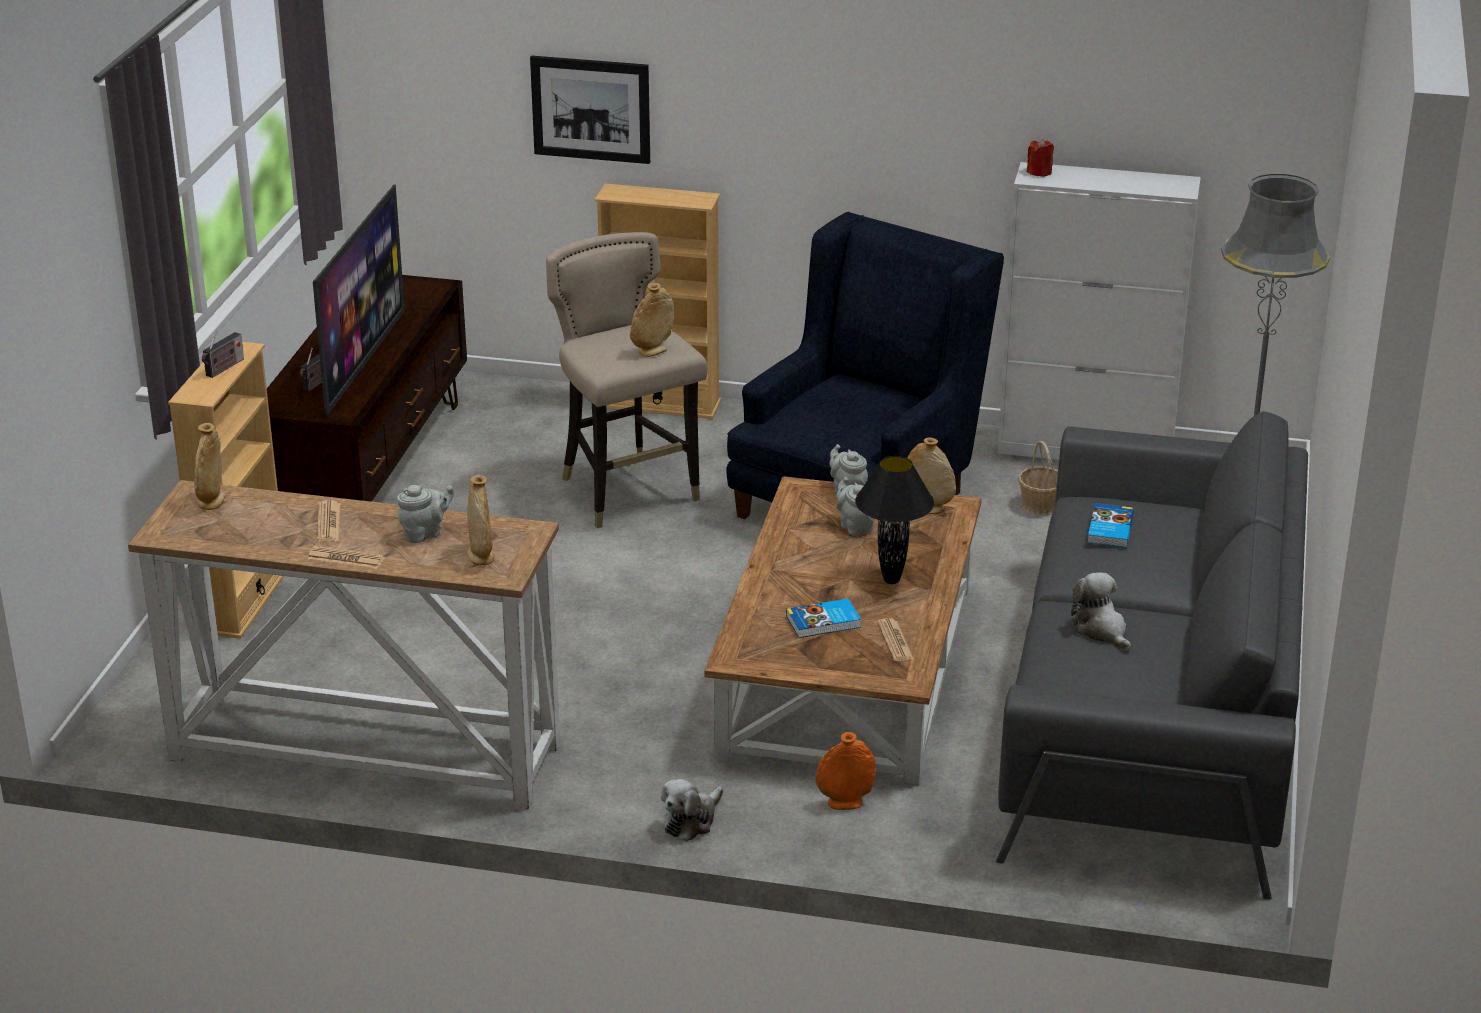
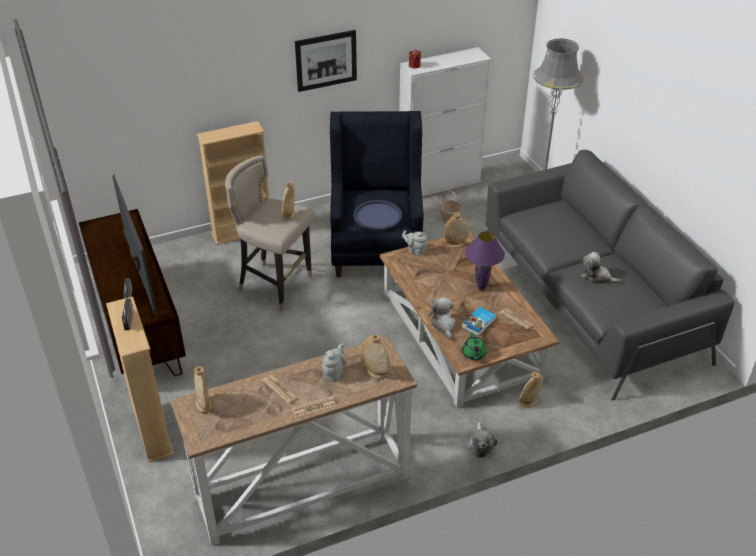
camera: 35 degrees left, 10 degrees up
(591, 109) = (182, 97): picture -> picture (326, 60)
(760, 657) = (474, 354): none -> green teapot
(762, 602) = (443, 324): none -> plush toy
(834, 419) = (377, 216): none -> blue tray
(845, 803) = (529, 402): orange vase -> beige vase
(854, 526) = (437, 267): grey teapot -> none
(892, 580) = (481, 288): black table lamp -> purple table lamp
(1109, 529) = (546, 226): book -> none

